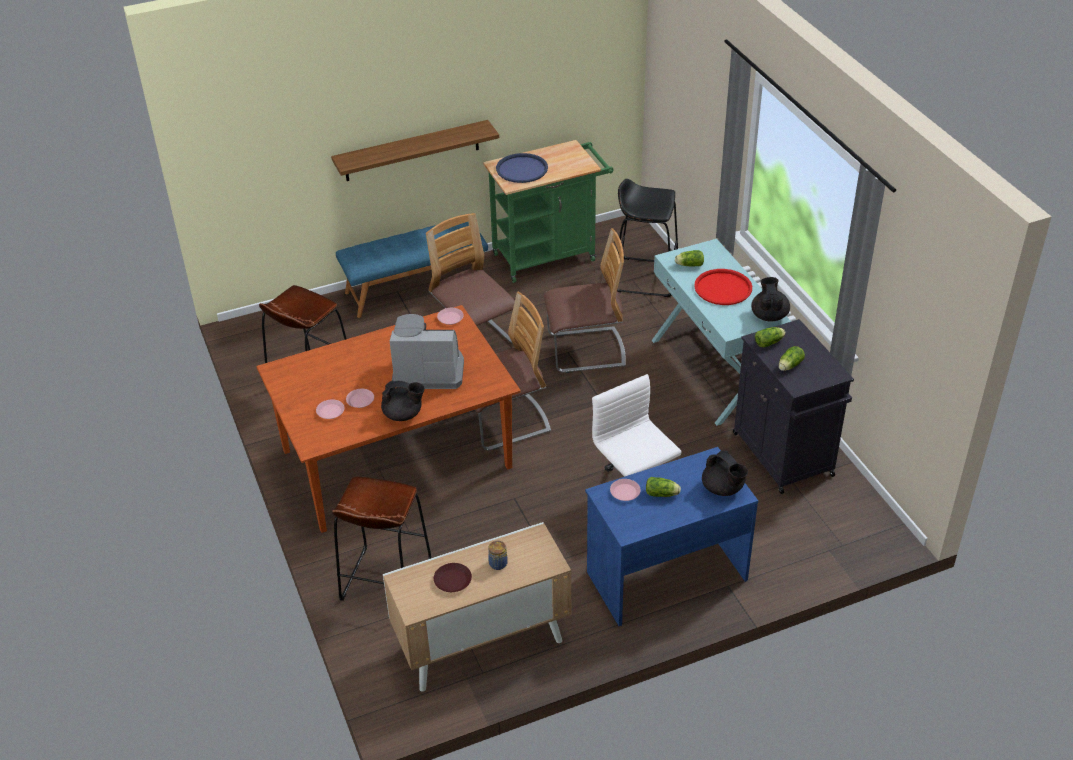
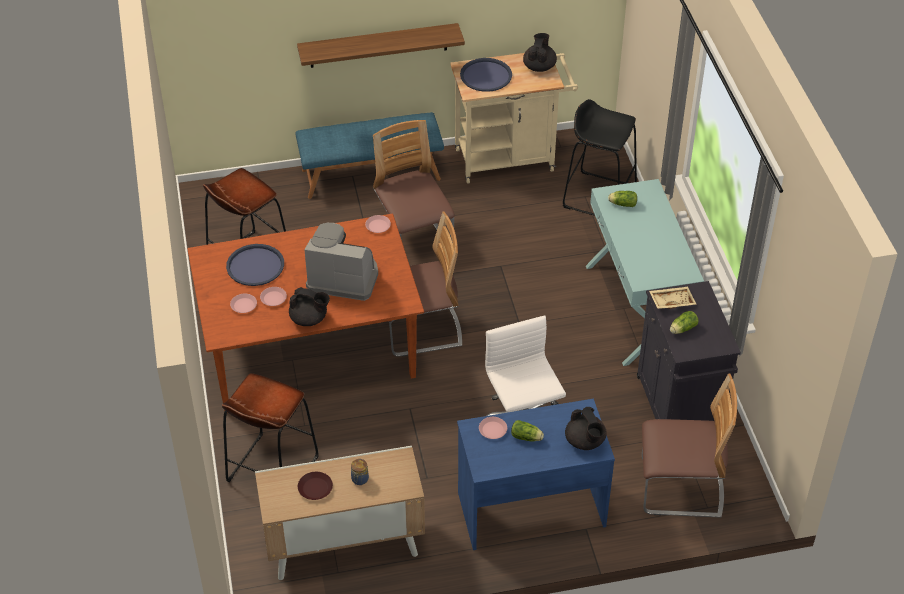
camera: 10 degrees right, 5 degrees up
(333, 372) = (255, 266): none -> blue tray
(550, 255) = (511, 158): green cart -> beige cart
(586, 351) = (518, 267): chair -> chair (680, 488)
(723, 288) = (648, 234): red tray -> none
(769, 315) = (684, 270): black teapot -> black teapot (539, 66)
(770, 342) = (671, 301): lettuce -> beige tray

